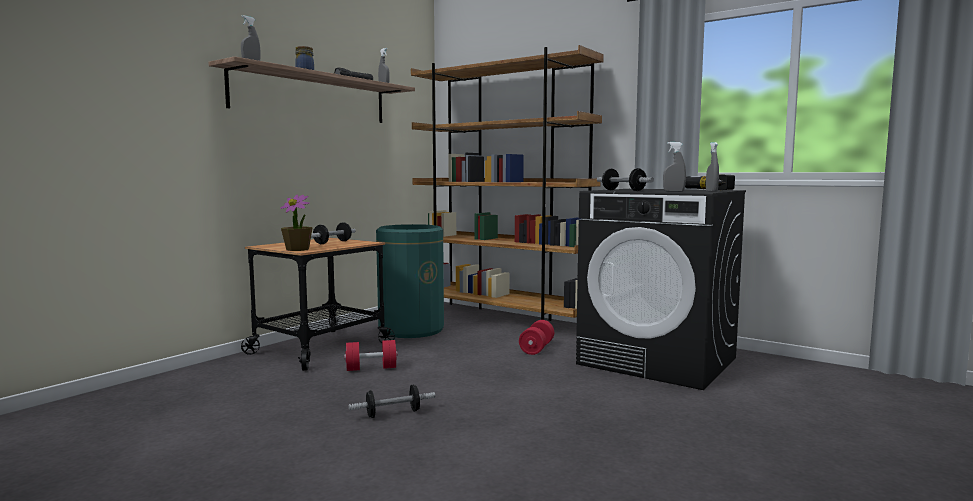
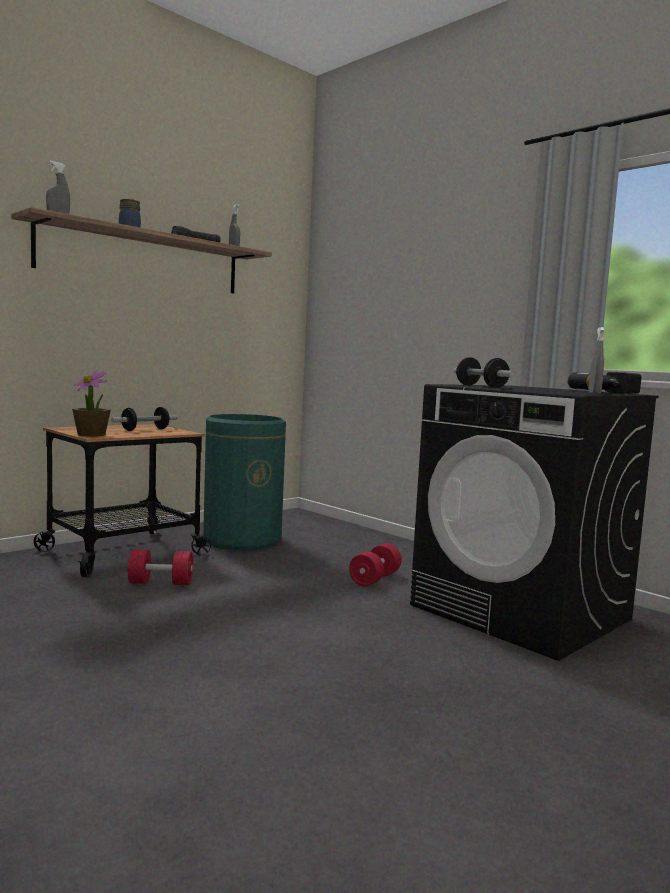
camera: 10 degrees right, 0 degrees up
(393, 413) = (142, 643): dumbbell -> none
(501, 319) = (357, 537): brown bookcase -> none
(673, 191) = (539, 391): grey spray bottle -> none

